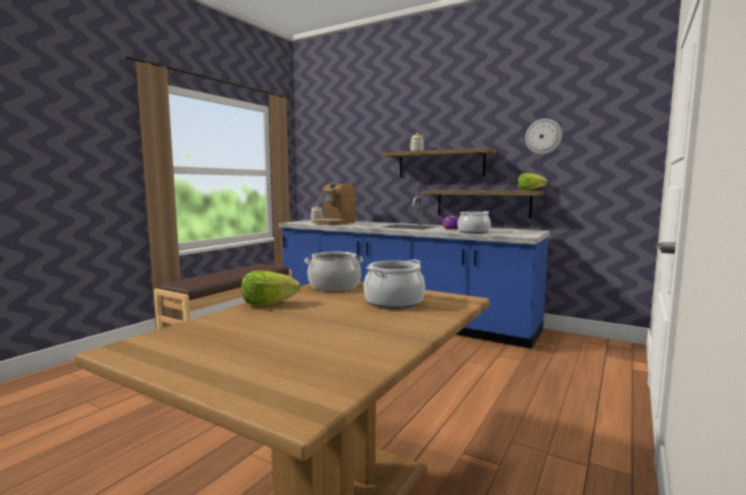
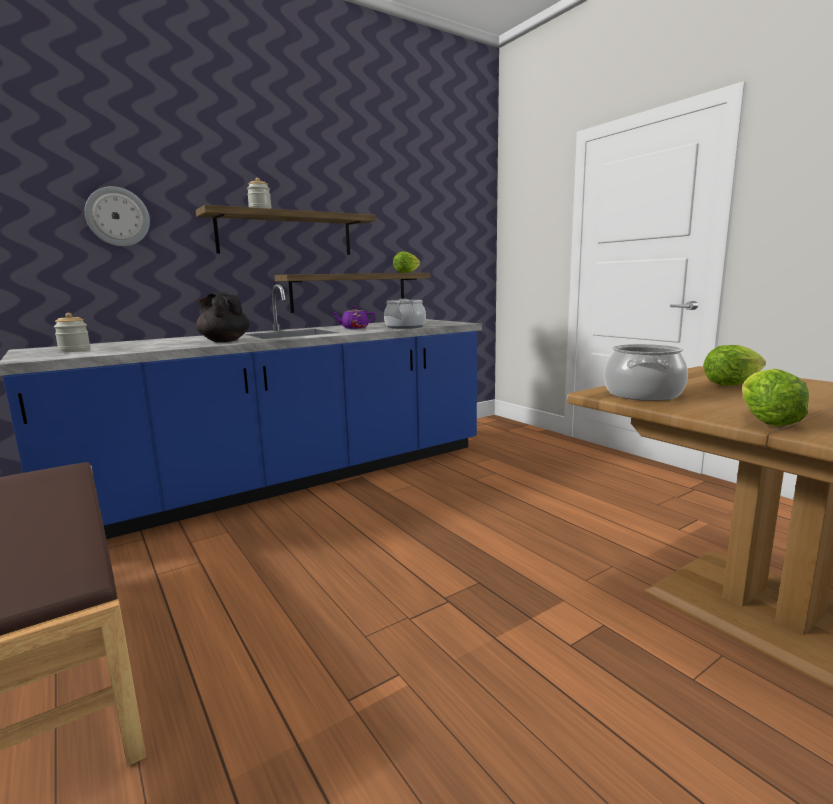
camera: 65 degrees left, 5 degrees up
(336, 223) = (139, 346): coffee machine -> none
(363, 225) = (224, 341): none -> black teapot
(393, 302) = (731, 384): cooking pot -> lettuce
(543, 136) = (408, 208): wall clock -> wall clock (118, 217)

